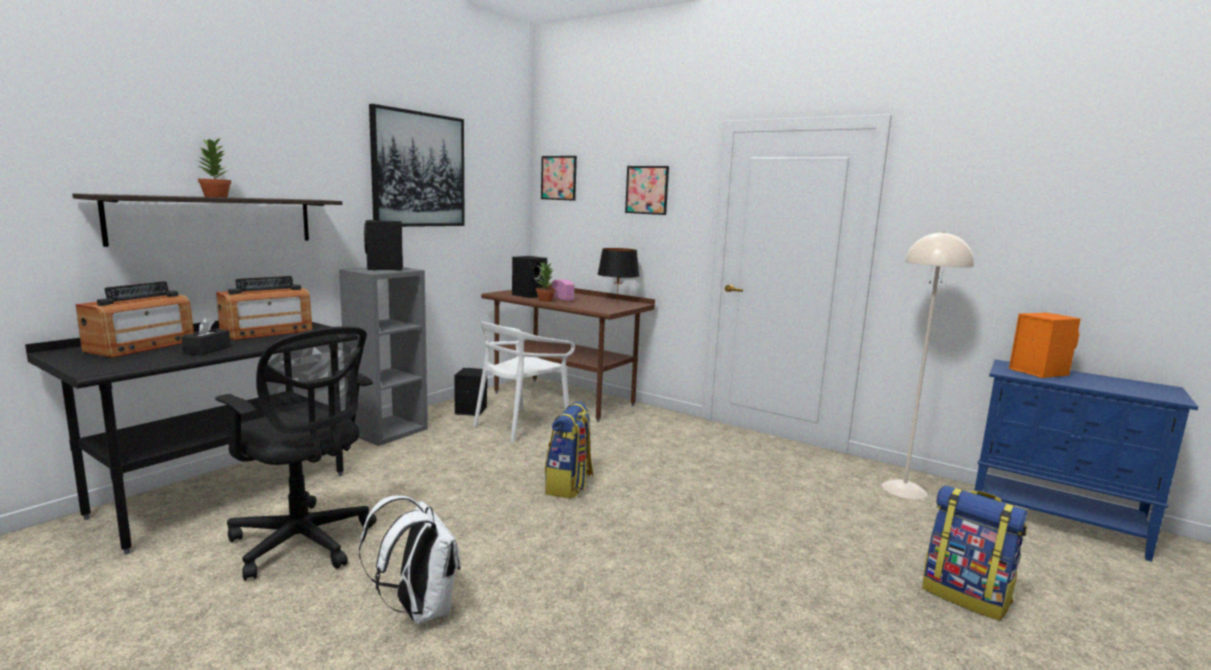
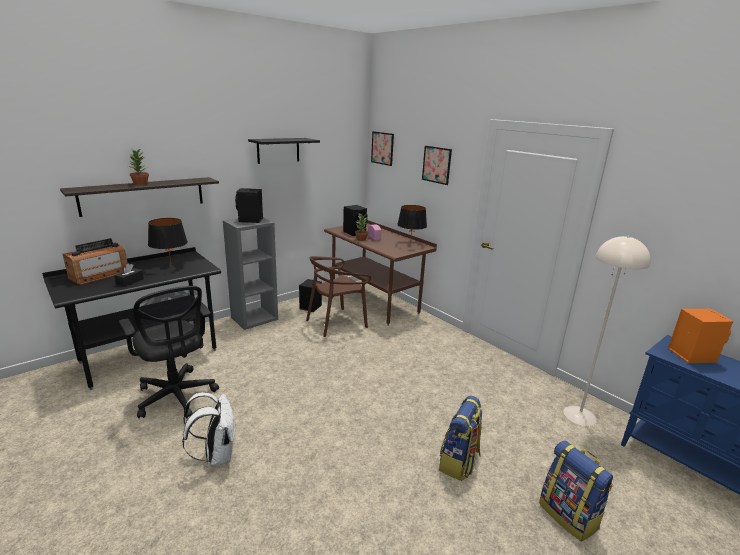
camera: 15 degrees right, 10 degrees up
(267, 332) = (171, 265): radio -> black table lamp
(419, 170) = (278, 150): picture -> black shelf
(521, 425) = (336, 322): white chair -> brown chair
(569, 486) = (343, 377): backpack -> backpack (459, 463)

